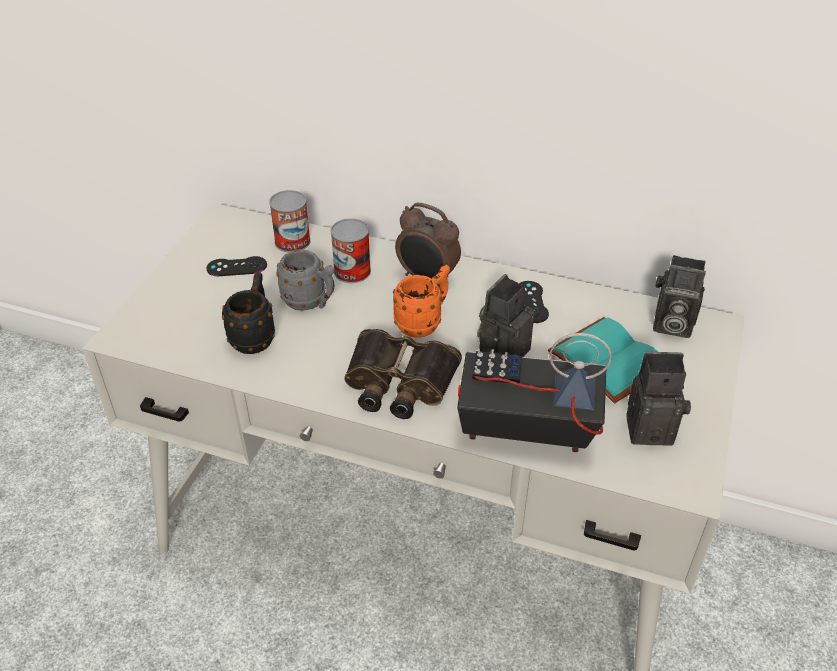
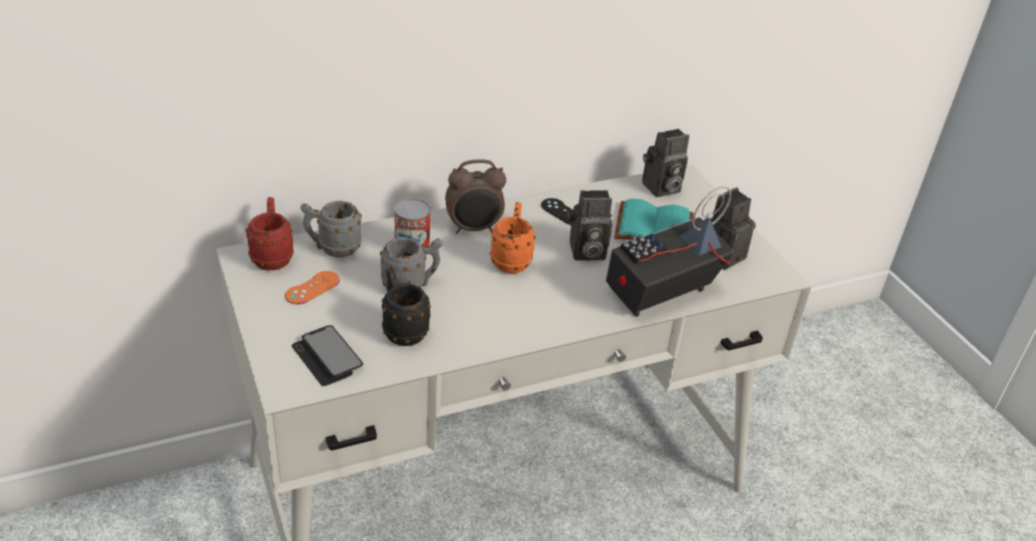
camera: 45 degrees left, 5 degrees down
(175, 328) = (327, 357): none -> phone
(237, 267) = (312, 288): black game controller -> orange game controller
(242, 227) = (272, 256): none -> red mug
(292, 241) = (333, 248): can -> grey mug
(398, 383) = (547, 307): binoculars -> none
(502, 350) = (585, 252): camera -> camera turned 90 degrees counterclockwise

